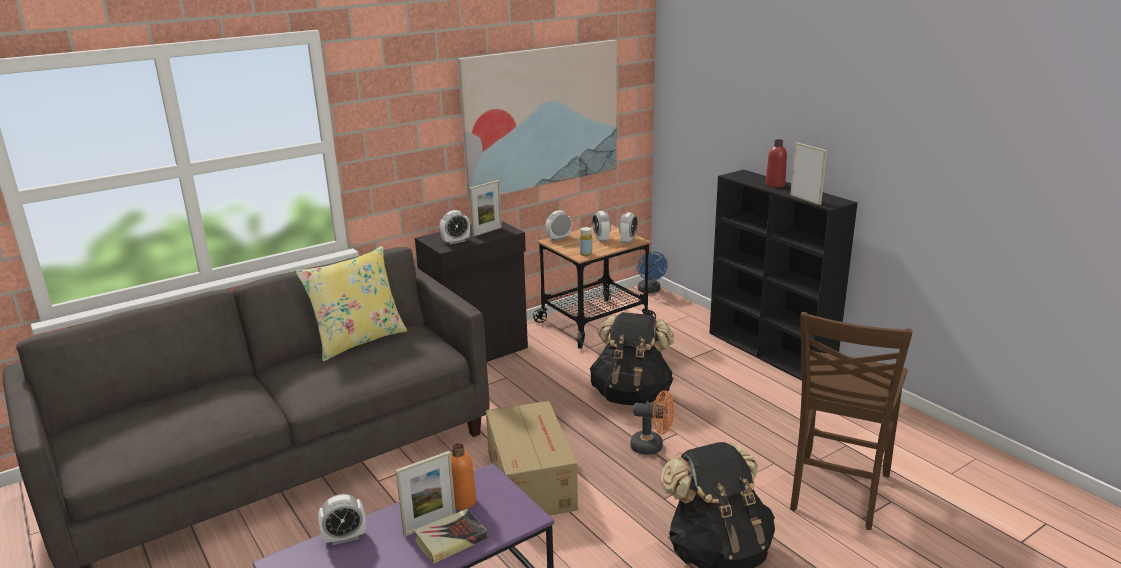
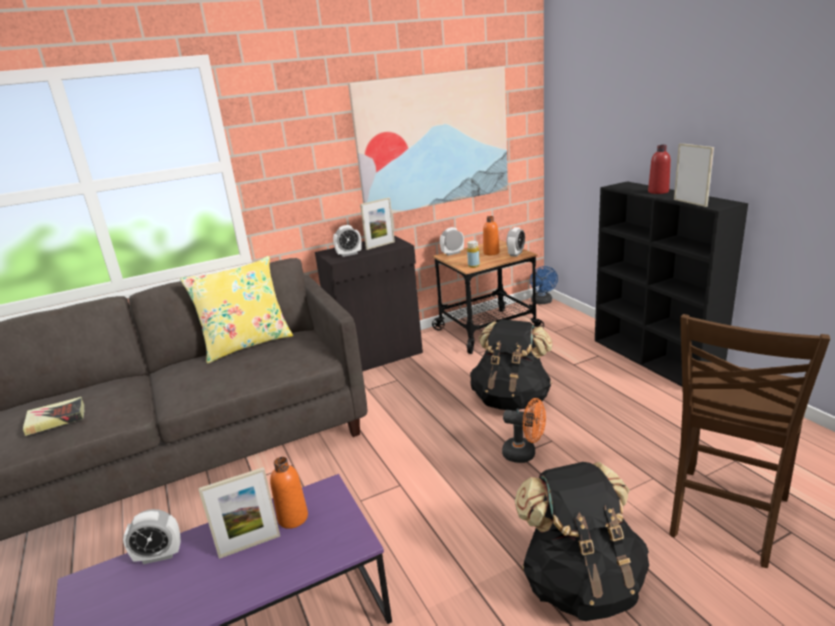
camera: 10 degrees right, 0 degrees up
(451, 539) = (265, 566): book -> book (56, 419)
(531, 479) = (397, 484): cardboard box -> none
(601, 239) = (491, 253): alarm clock -> orange bottle

